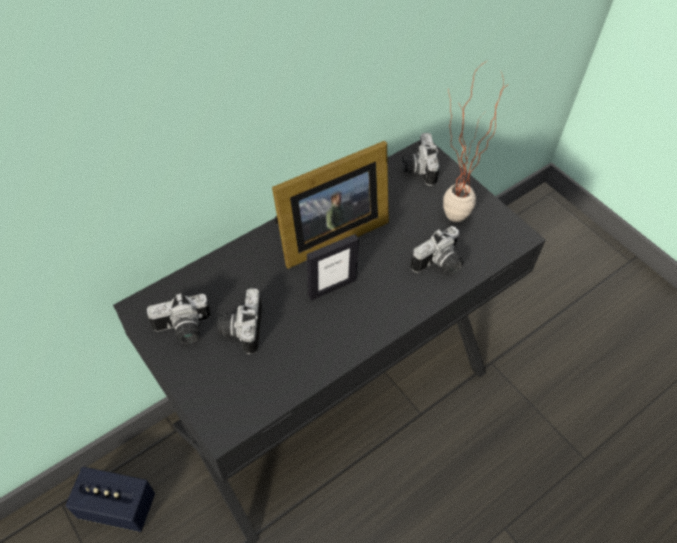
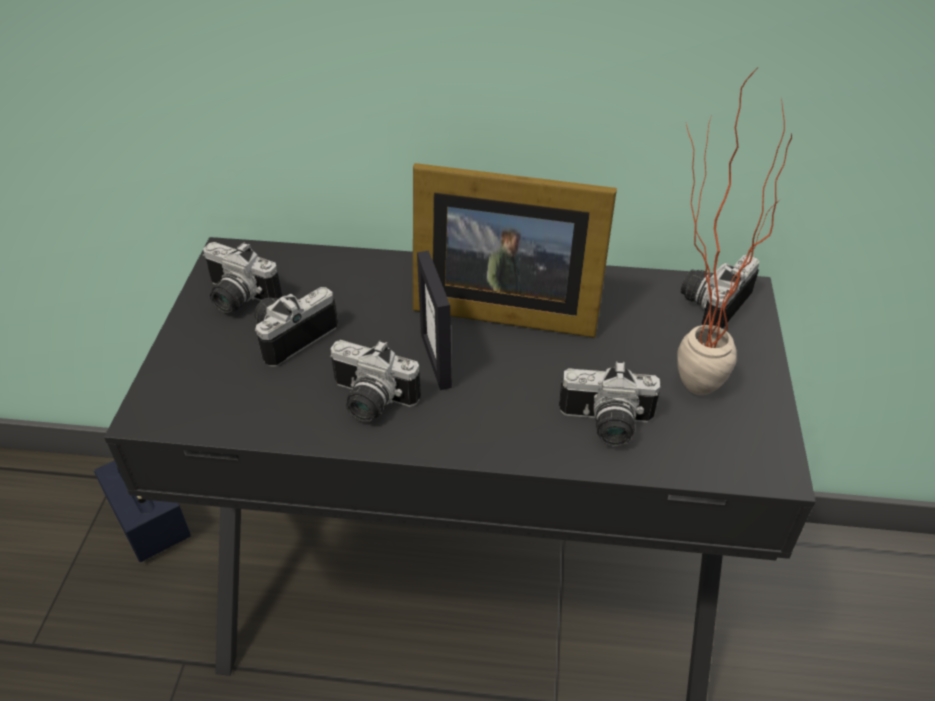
camera: 45 degrees right, 10 degrees down
(326, 333) = (369, 402): none -> camera
(331, 287) = (436, 360): picture frame -> picture frame turned 60 degrees clockwise

